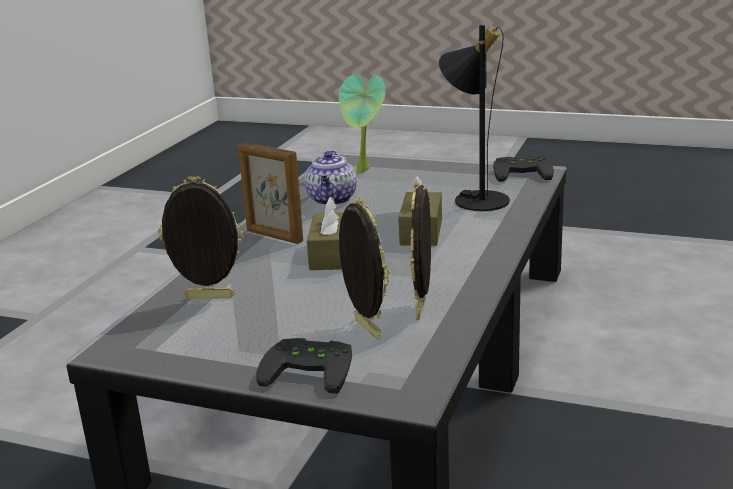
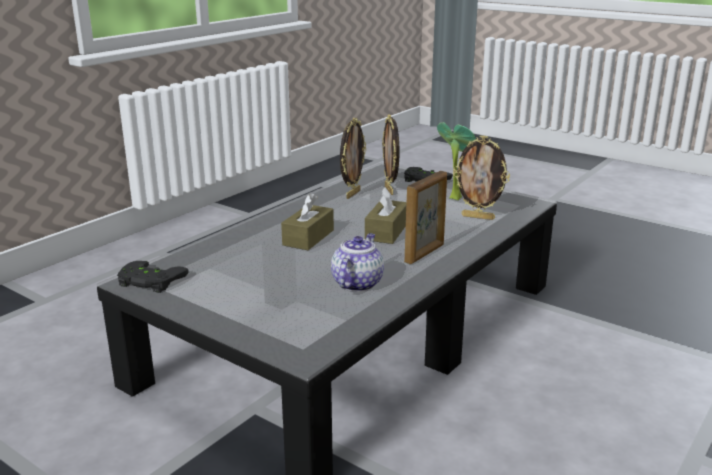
camera: 165 degrees left, 0 degrees up
(274, 236) = (425, 253): picture frame -> picture frame turned 75 degrees clockwise
(364, 171) = (296, 320): potted plant -> potted plant (454, 197)
(475, 197) = (230, 260): black table lamp -> none

